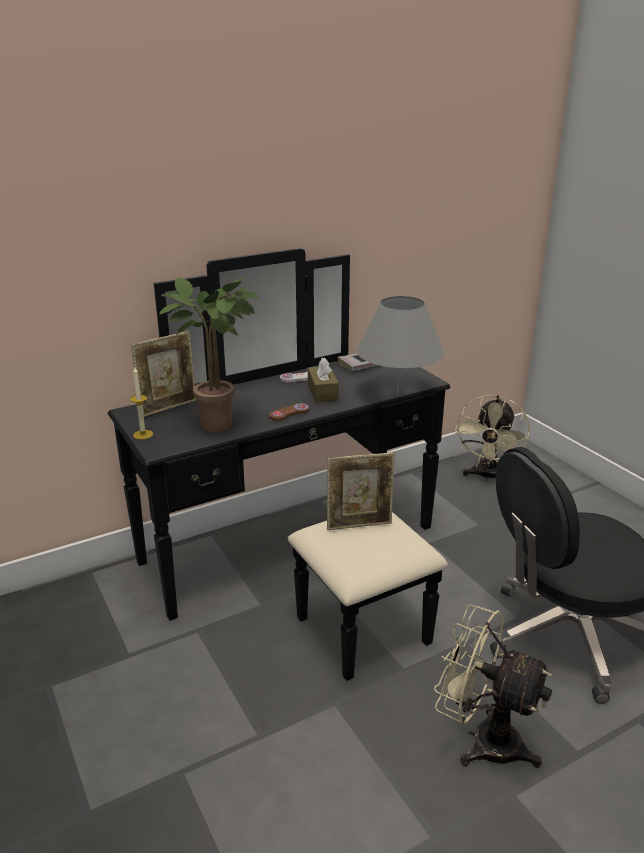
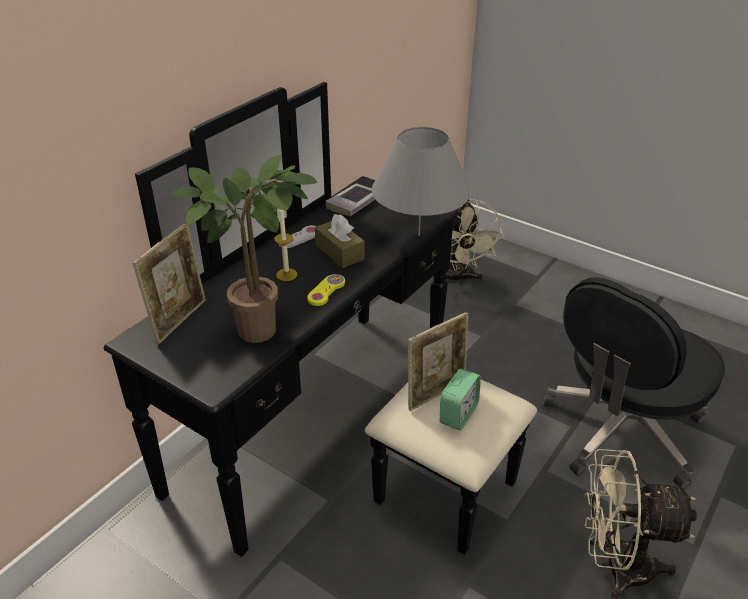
camera: 25 degrees left, 10 degrees up
(143, 434) = (179, 370): candle -> candle (286, 274)
(289, 413) = (326, 291): brown game controller -> yellow game controller
(366, 543) = (458, 414): none -> alarm clock

